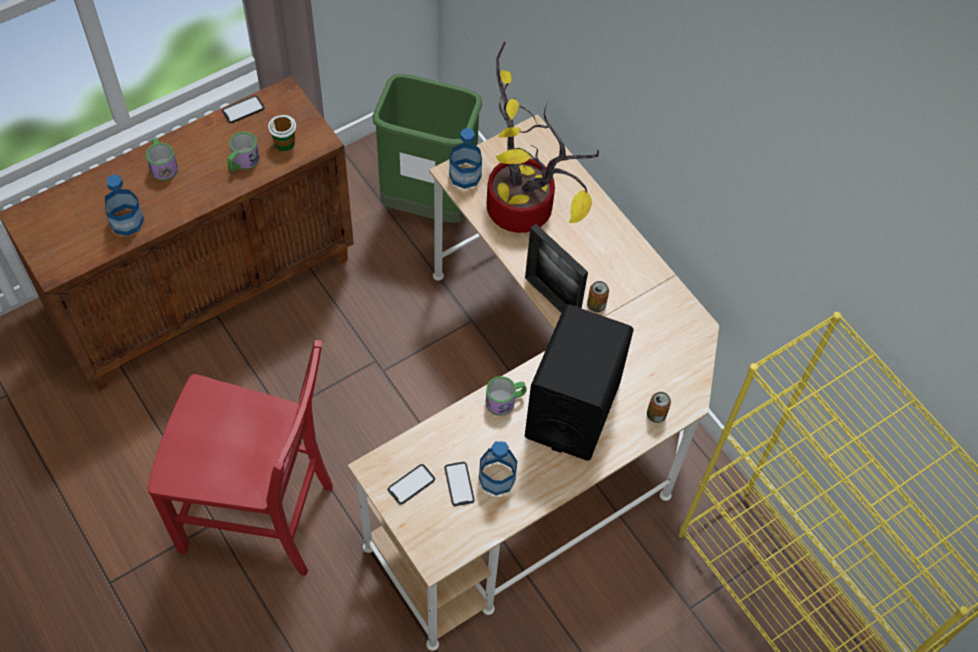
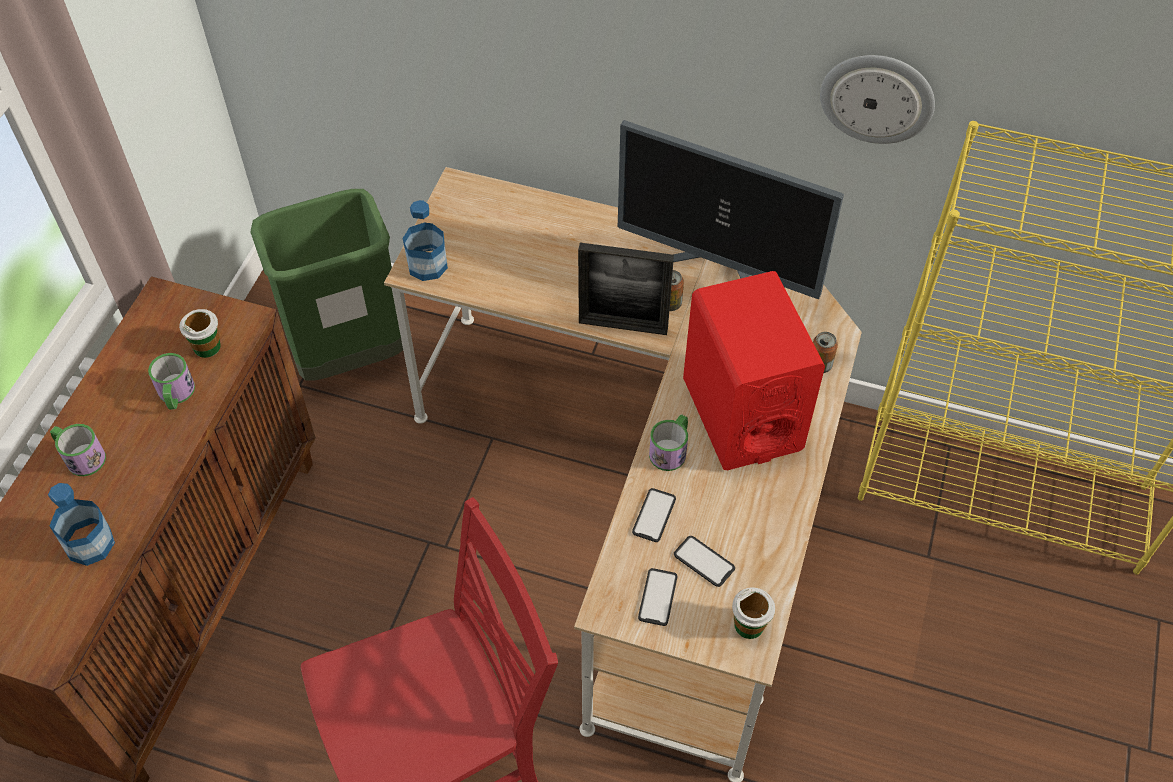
camera: 35 degrees left, 5 degrees down
(243, 110) = (126, 342): phone -> phone (654, 515)
(449, 542) = (749, 625): none -> cup
(497, 478) = (734, 529): bottle -> none
(525, 209) = (518, 259): potted plant -> none
(572, 410) = (741, 414): black speaker -> red speaker
(647, 307) = (717, 274): none -> monitor
(790, 252) = (877, 97): none -> wall clock

